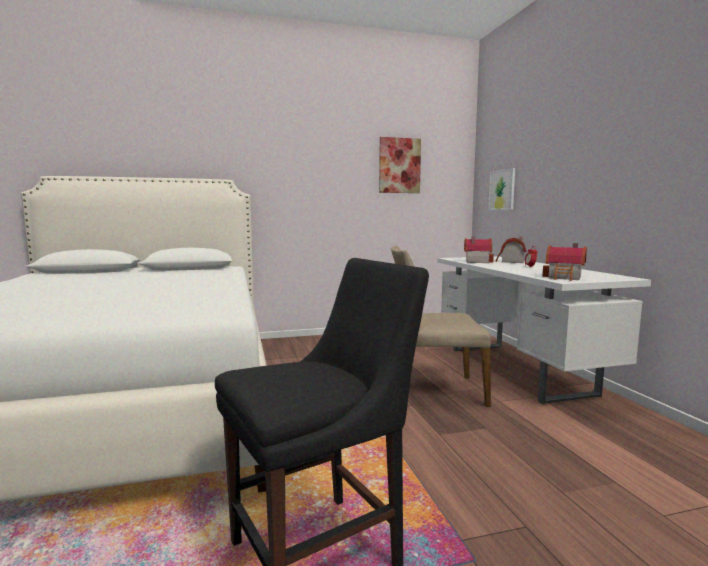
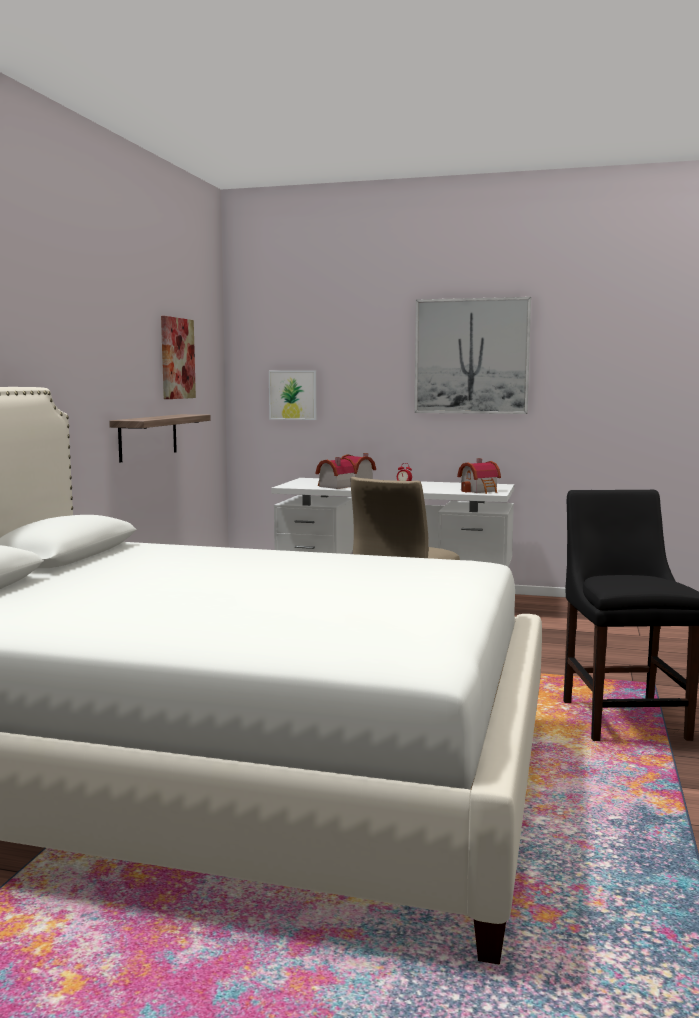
camera: 60 degrees left, 0 degrees up
(357, 216) = (148, 437): none -> shelf
(625, 134) = (471, 356): none -> picture

